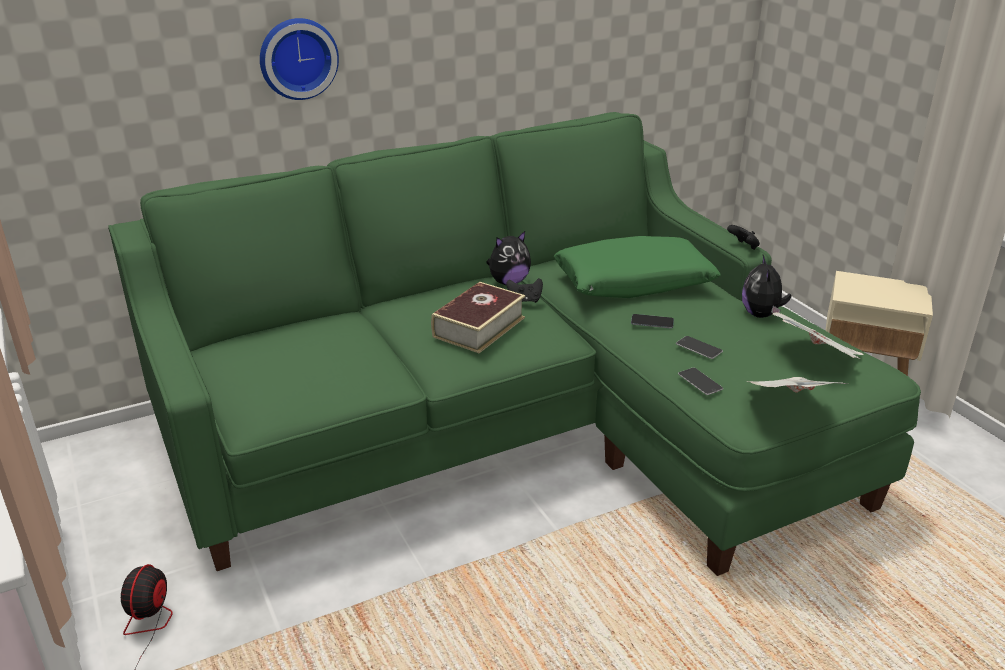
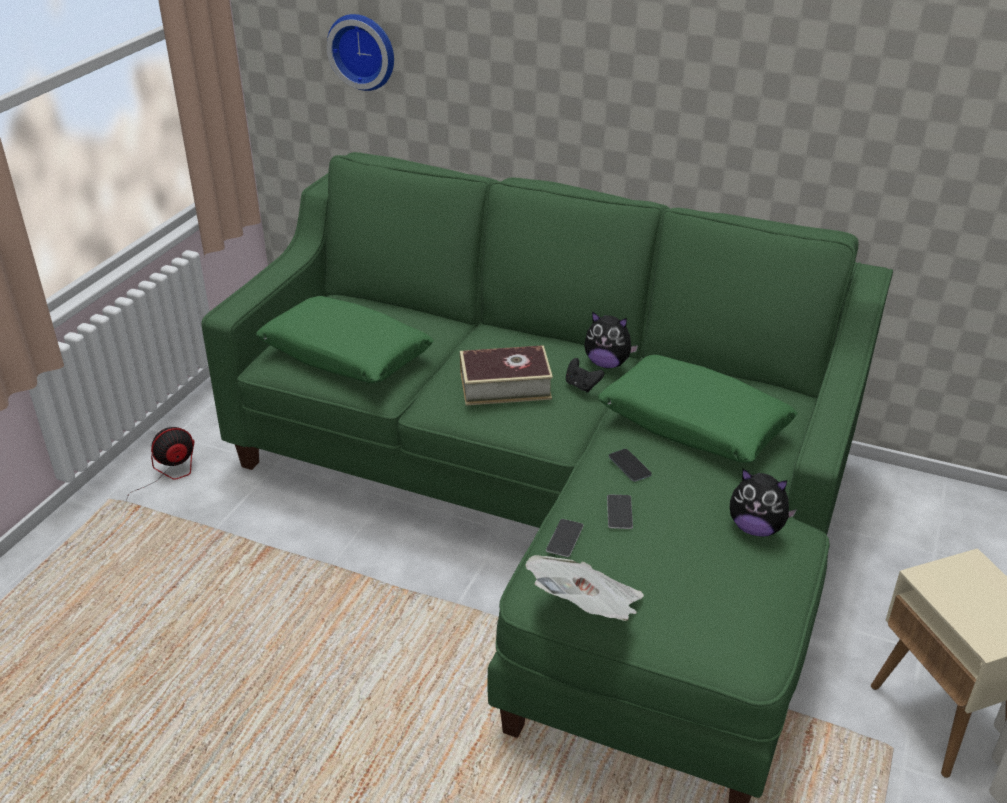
camera: 50 degrees right, 5 degrees up
(297, 58) = (511, 70): wall clock -> wall clock (363, 50)
(315, 376) = (345, 354): none -> green pillow
(743, 247) = (824, 448): black game controller -> none
(761, 315) = (756, 528): plush toy -> plush toy turned 120 degrees counterclockwise
(816, 358) = (710, 596): newspaper -> none

